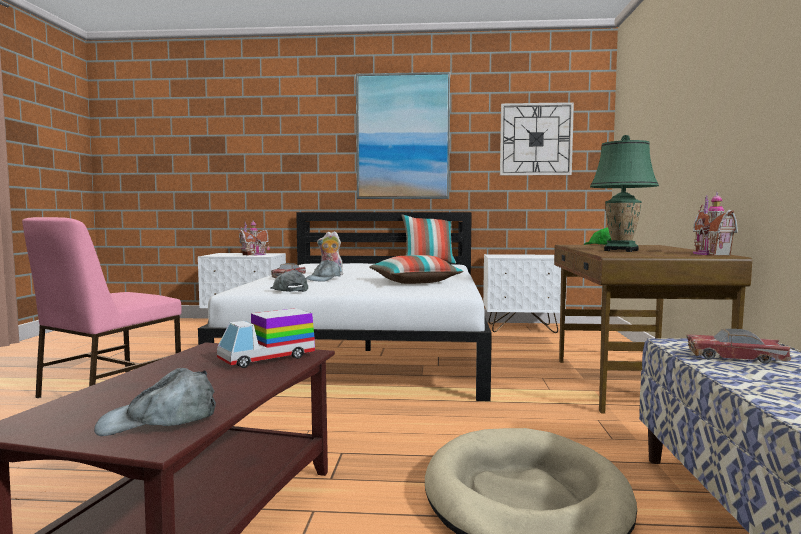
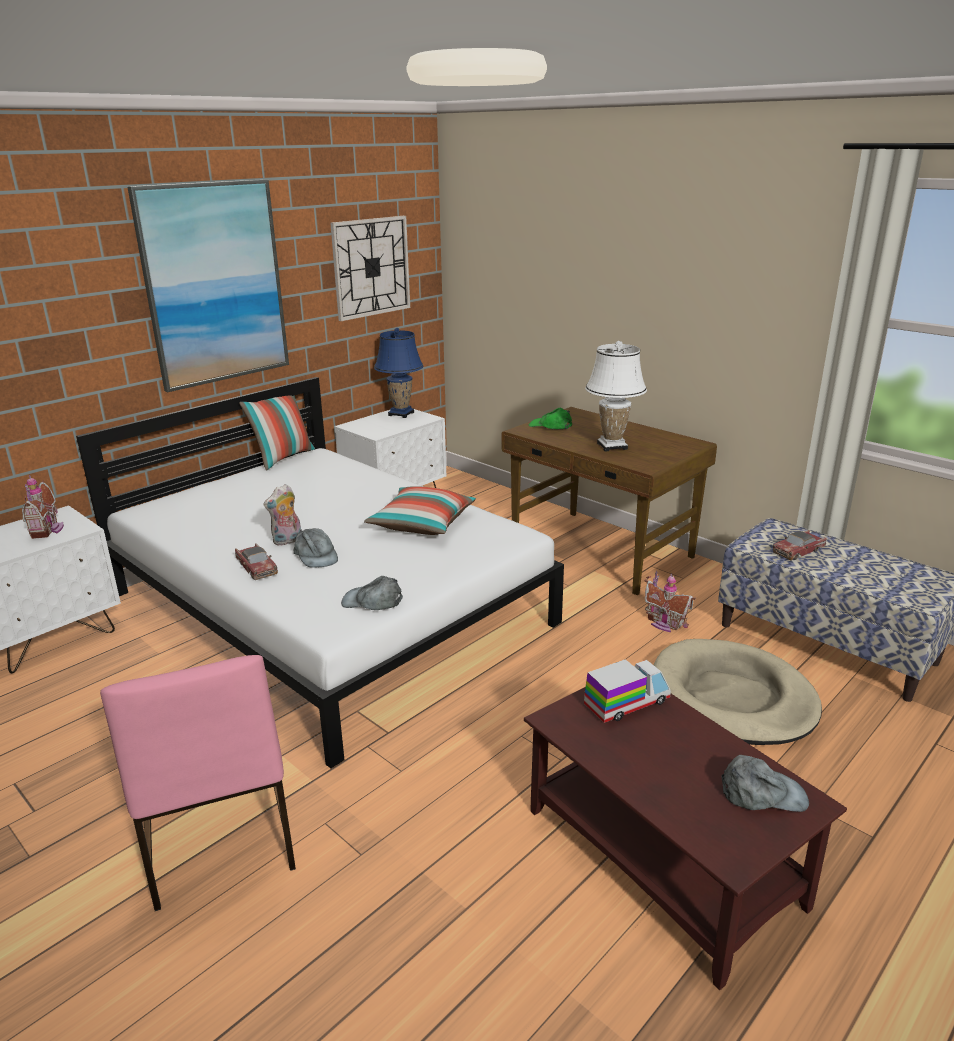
camera: 50 degrees left, 20 degrees up
(158, 419) = (763, 793): grey cap -> grey cap turned 105 degrees counterclockwise
(267, 358) = (626, 703): toy truck -> toy truck turned 120 degrees counterclockwise
(542, 255) = (401, 414): none -> blue table lamp
(621, 250) = (612, 446): green table lamp -> white table lamp
(709, 254) = (679, 440): toy house -> toy house (664, 624)

